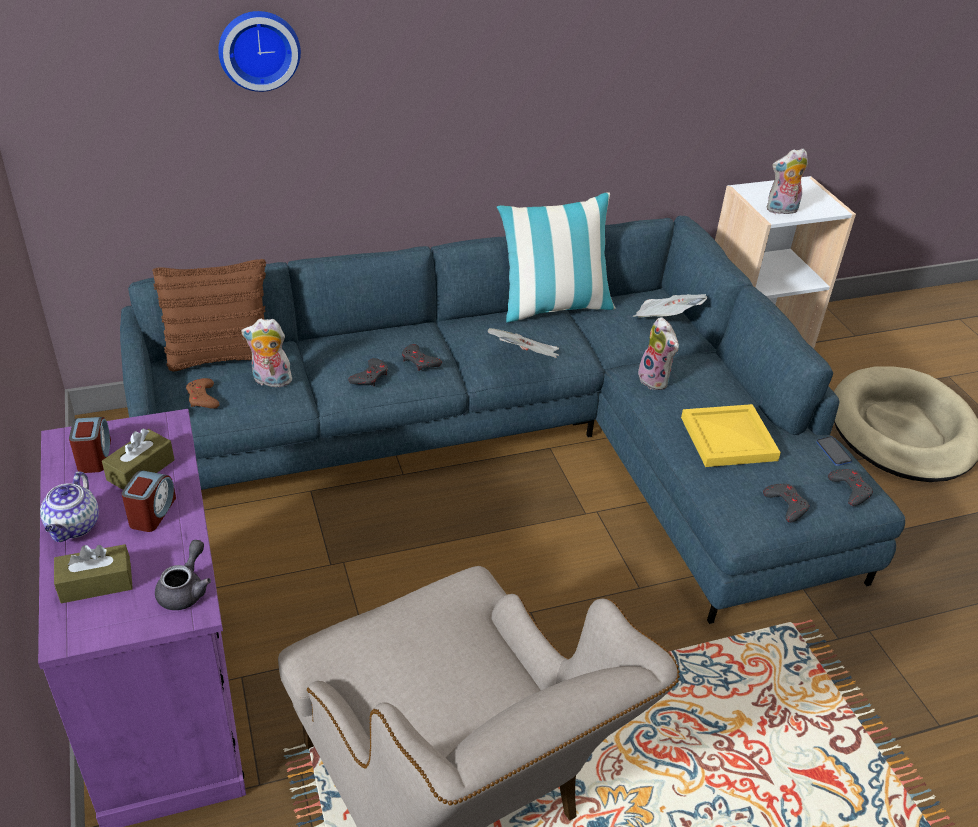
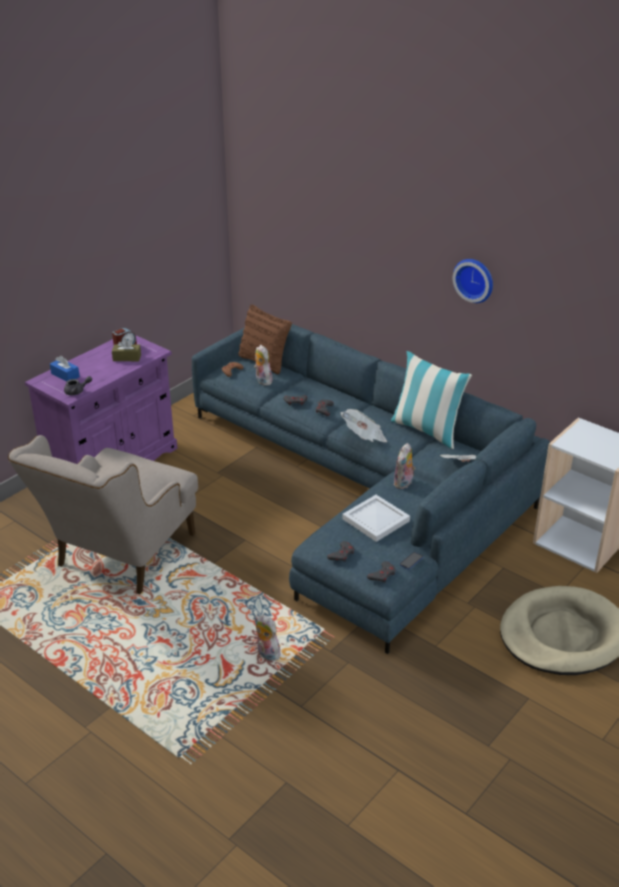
camera: 60 degrees right, 5 degrees down
(74, 527) = (86, 359): teapot -> none
(96, 583) = (65, 375): brown tissue box -> blue tissue box
(152, 513) = (107, 369): alarm clock -> none
(258, 49) = (324, 219): wall clock -> wall clock (475, 279)
(730, 439) = (376, 521): yellow tray -> white tray
(781, 210) = (575, 443): plush toy -> plush toy (266, 654)

